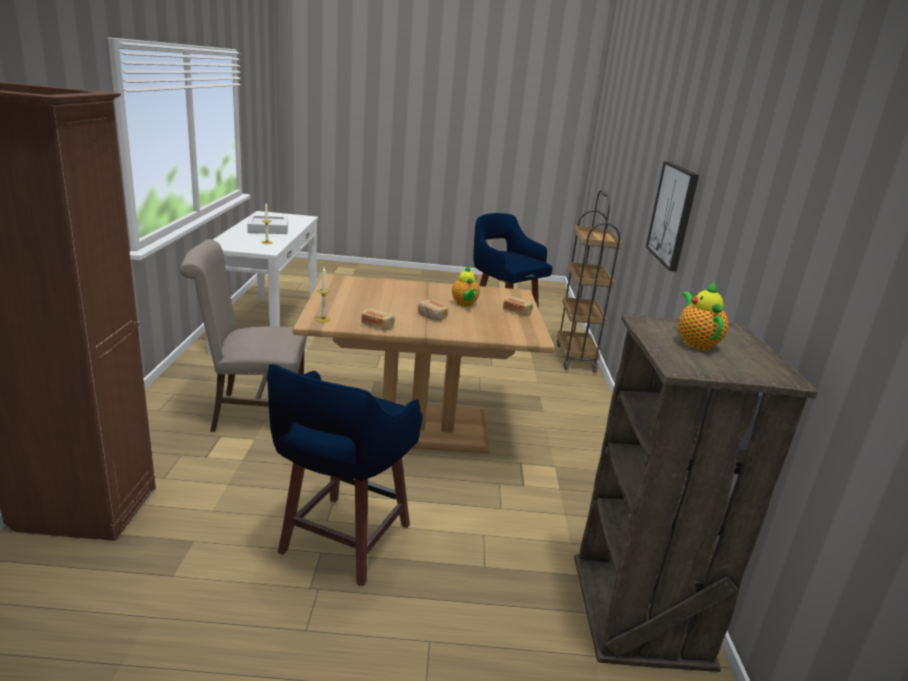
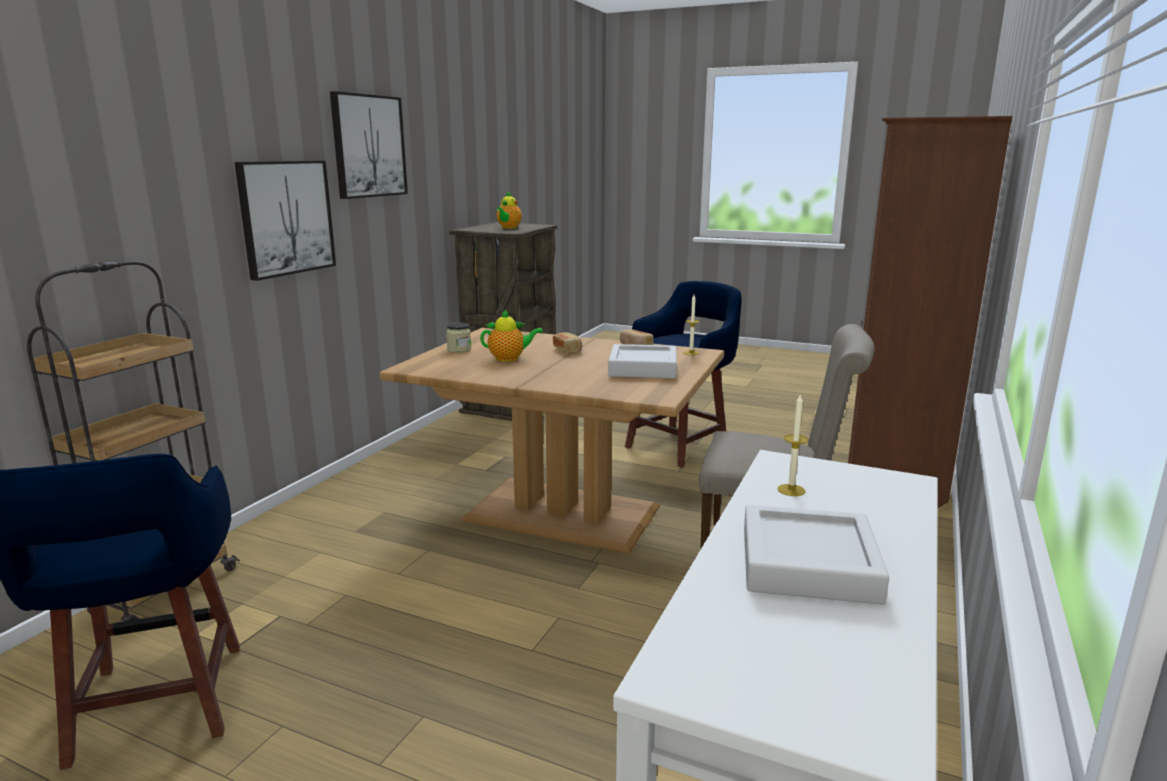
camera: 155 degrees left, 5 degrees down
(357, 300) = (643, 368): none -> grey tray
(464, 304) = (509, 358): teapot -> teapot turned 75 degrees clockwise
(517, 311) = (459, 349): bread -> jar
(729, 172) = (368, 146): none -> picture

